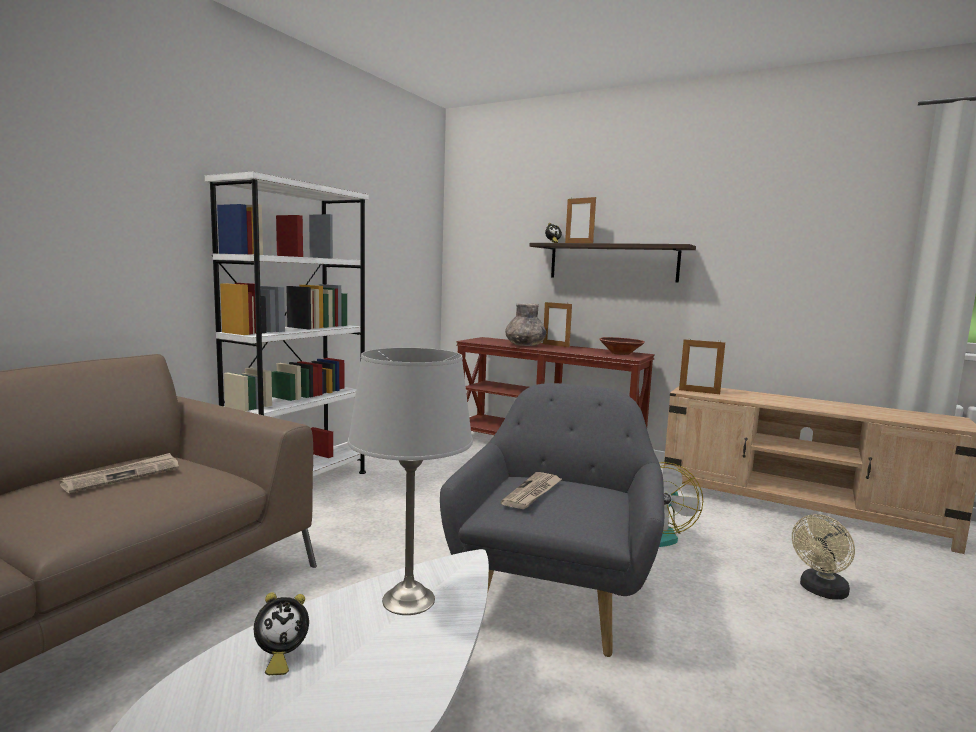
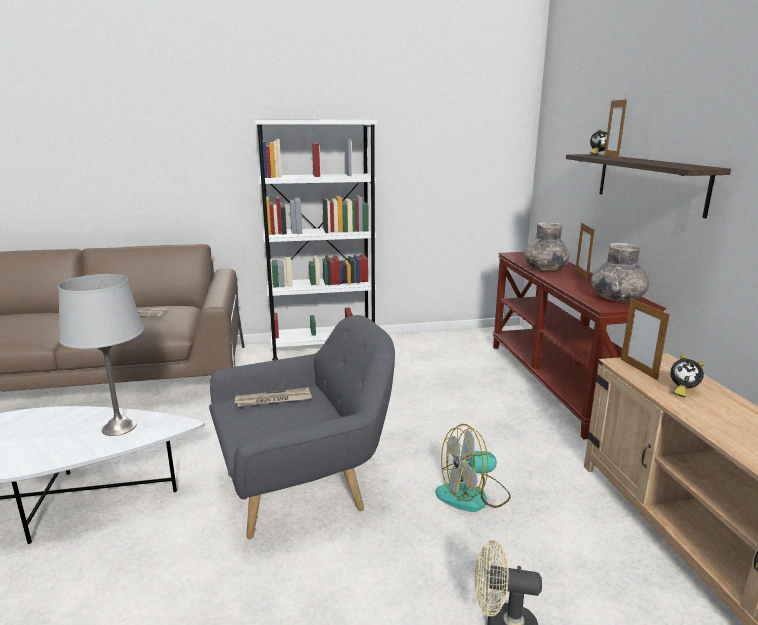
camera: 50 degrees right, 10 degrees up
(280, 658) = (43, 423): alarm clock -> alarm clock (681, 391)
(620, 353) = (617, 298): brown bowl -> grey vase

